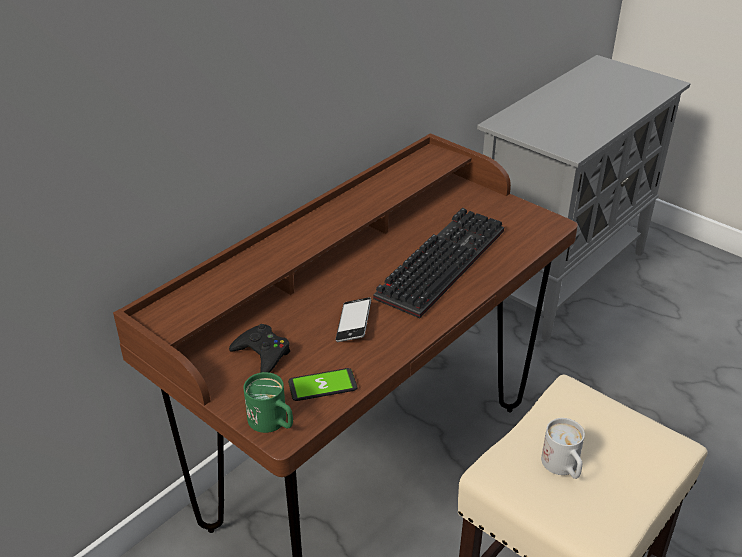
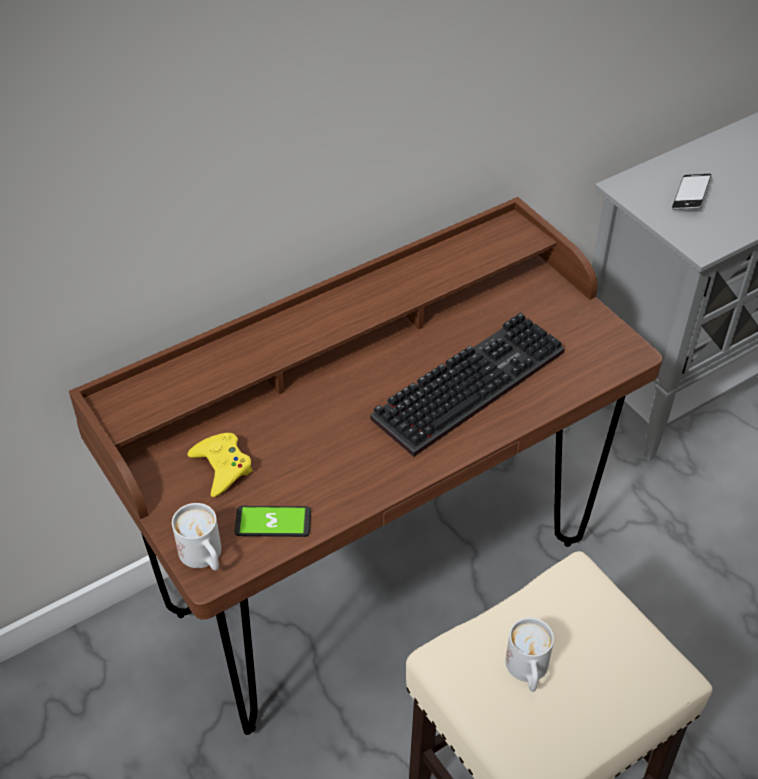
camera: 15 degrees right, 10 degrees up
(262, 354) = (222, 467): black game controller -> yellow game controller
(273, 423) = (204, 557): green mug -> white mug
(353, 324) = (336, 448): phone -> phone (690, 196)

